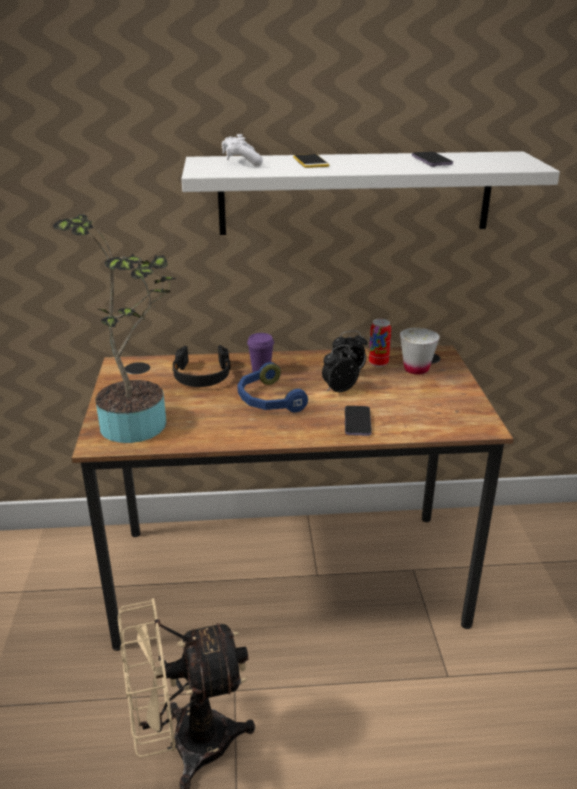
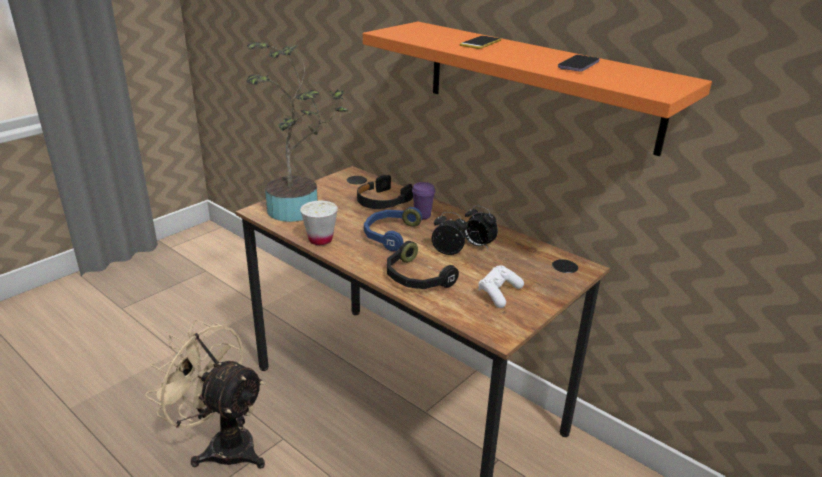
camera: 45 degrees right, 0 degrees up
(241, 162) = (434, 32): white game controller -> white game controller (499, 293)
(355, 193) = (539, 84): white shelf -> orange shelf
(357, 422) = (415, 278): phone -> black headphones
(378, 363) = (514, 250): can -> none
(416, 369) = (535, 268): white cup -> white cup (320, 240)

